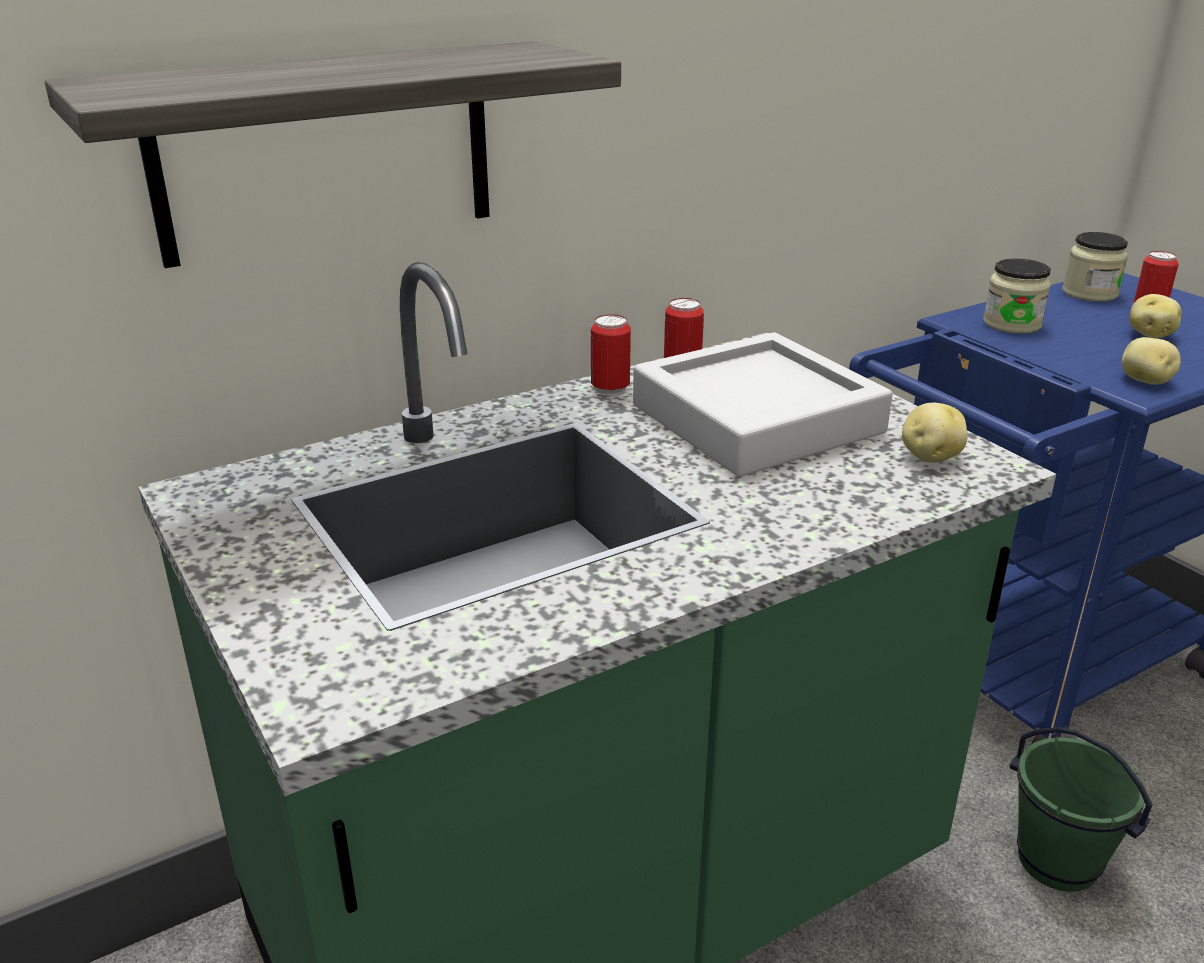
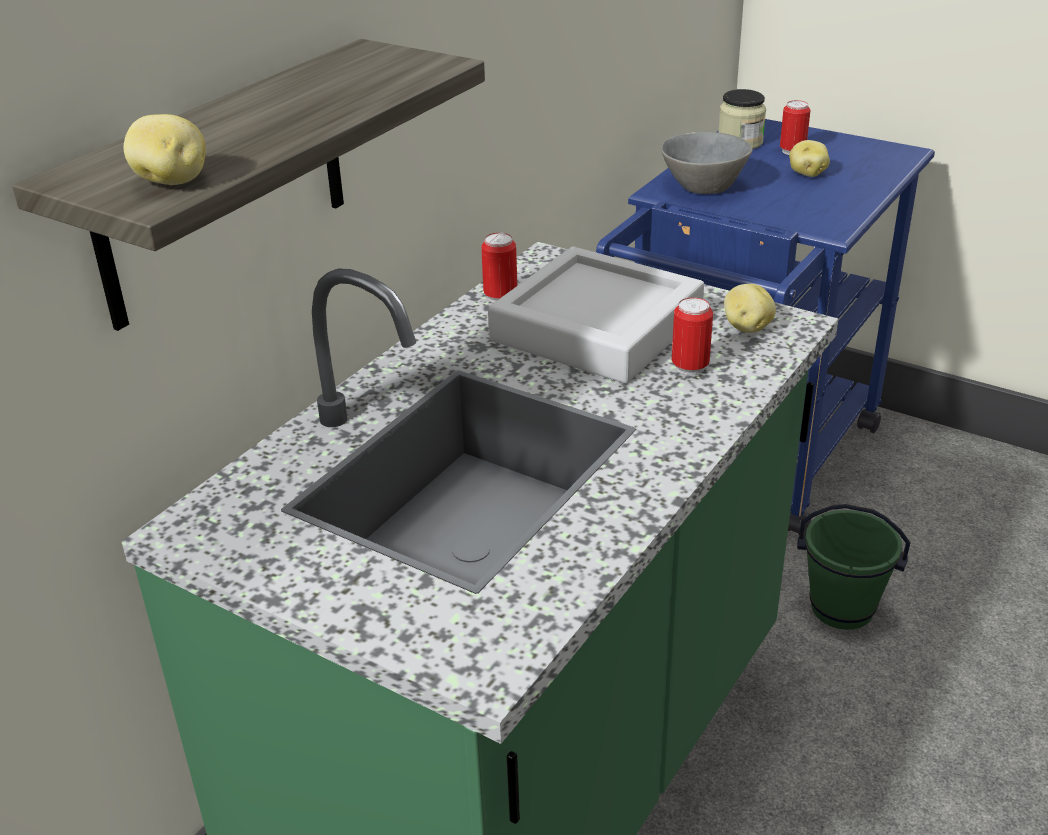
camera: 25 degrees left, 5 degrees up
(610, 389) = (457, 330): can -> can (690, 367)
(1012, 324) = (703, 185): jar -> grey bowl
(1145, 381) = (830, 218): potato -> potato (171, 181)

